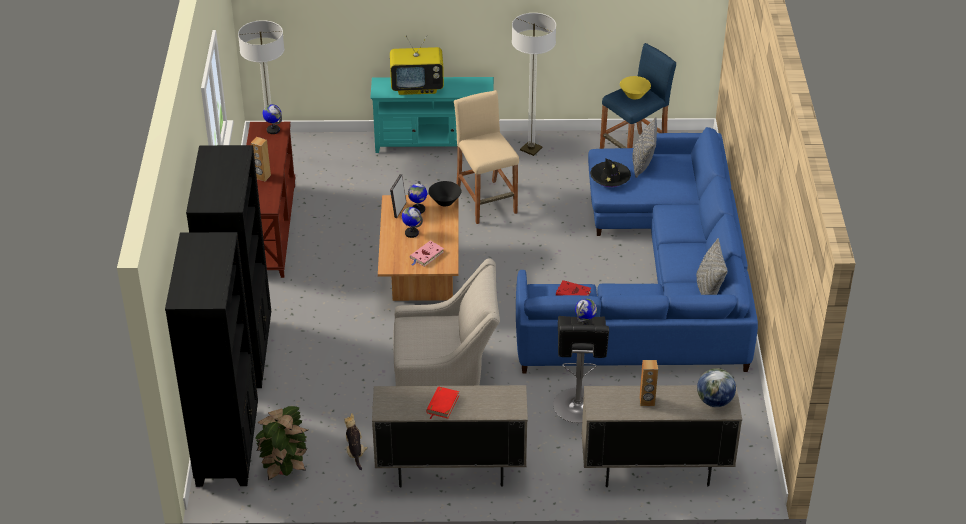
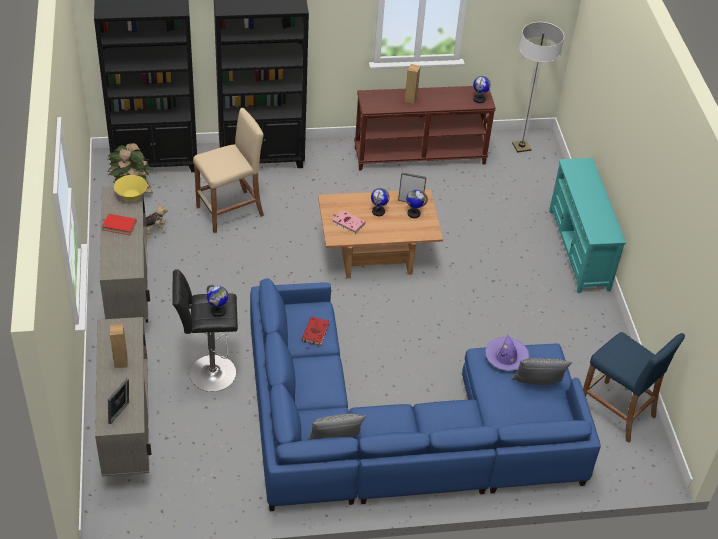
camera: 80 degrees right, 5 degrees up
(417, 87) = (587, 189): television -> none
(445, 202) = (429, 230): black bowl -> none
(446, 377) = (243, 280): beige armchair -> none
(486, 202) = (496, 293): beige stool -> beige stool (230, 211)
(531, 149) = (593, 324): floor lamp -> none
(610, 178) = (506, 357): black hat -> purple hat
(634, 95) = (628, 355): yellow bowl -> yellow bowl (131, 196)
(714, 401) = (120, 414): globe -> picture frame

